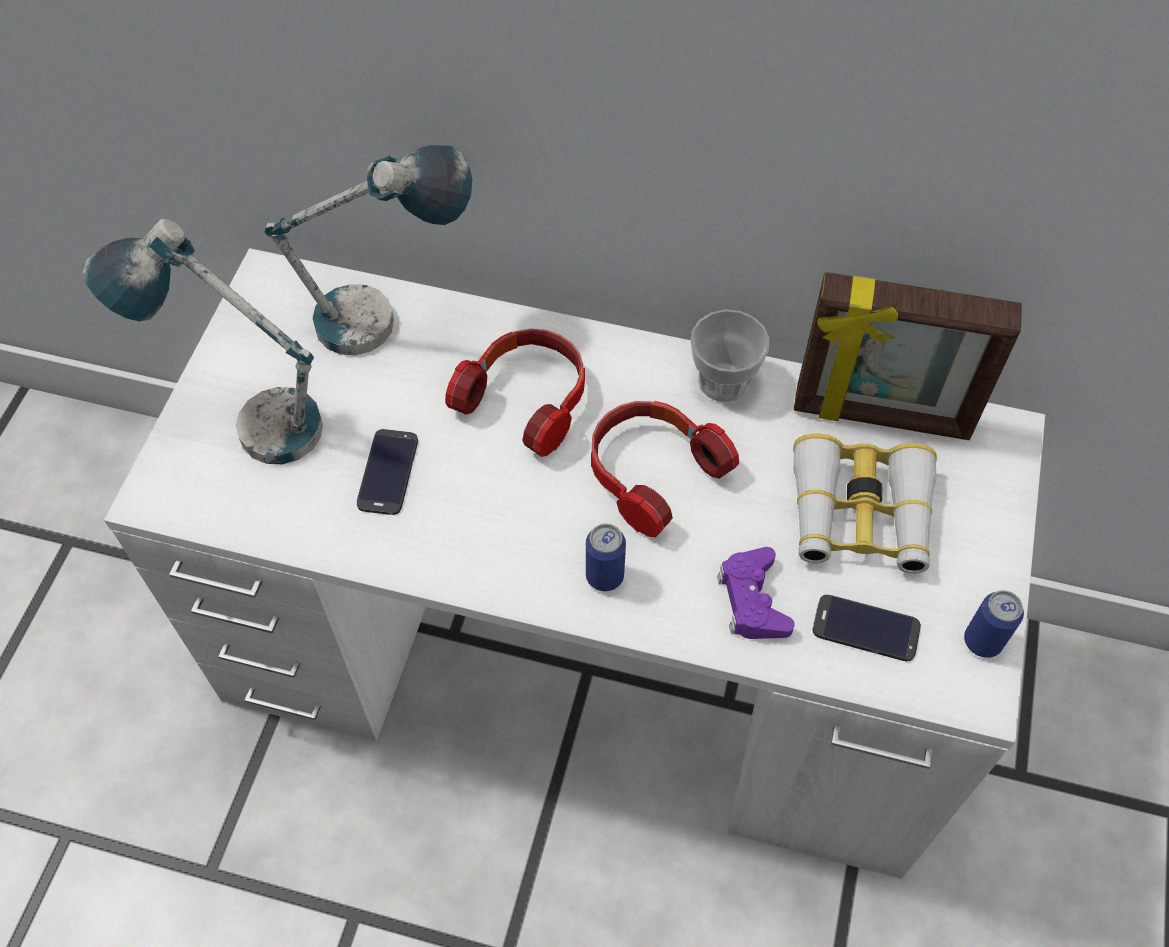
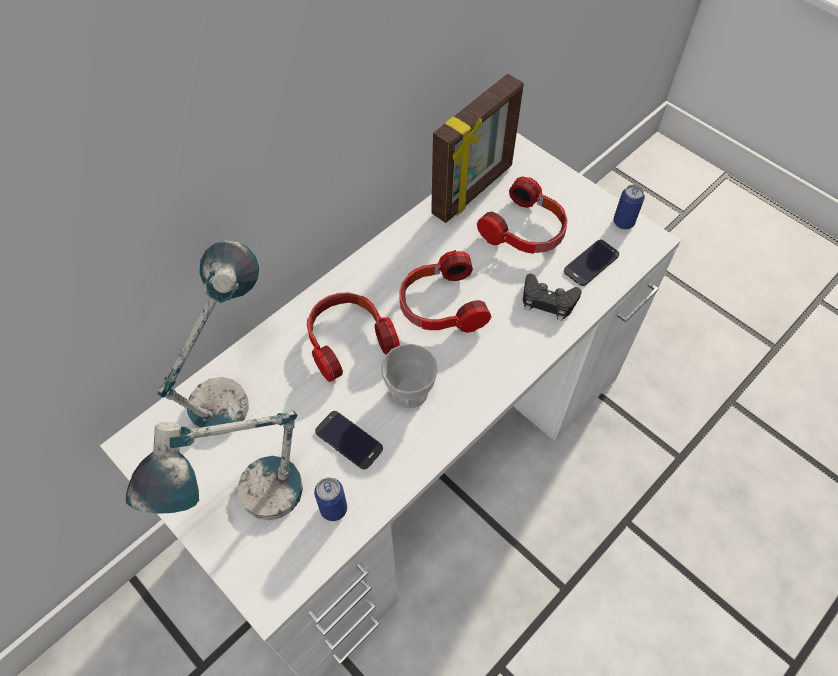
camera: 60 degrees left, 0 degrees up
(604, 576) = (493, 360): can -> can (333, 509)
(723, 381) = (404, 243): cup -> cup (410, 391)
(753, 600) = (548, 301): purple game controller -> black game controller
(859, 516) = (526, 231): binoculars -> headphones

